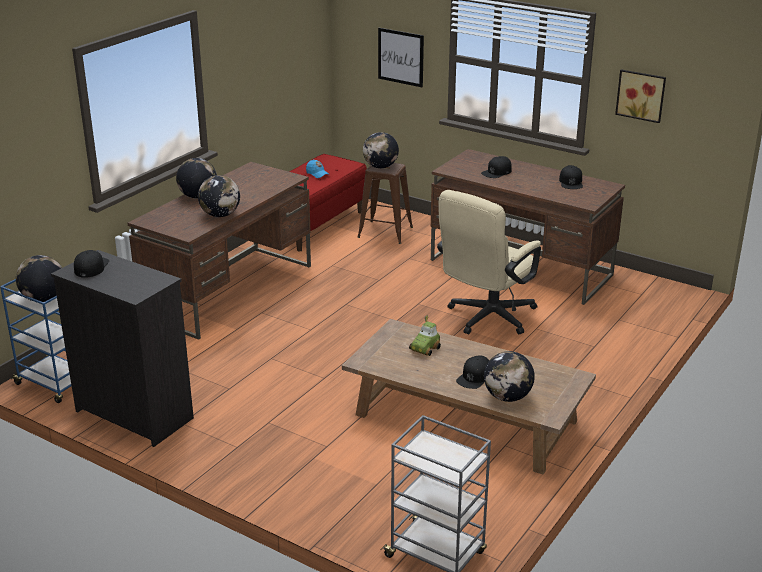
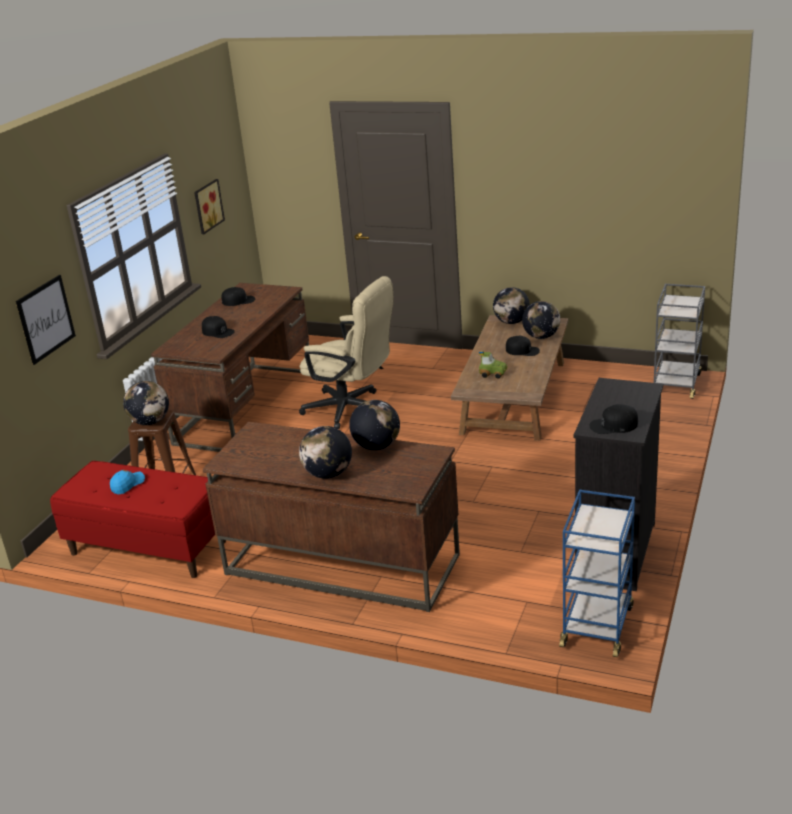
camera: 100 degrees left, 0 degrees up
(43, 299) = (602, 524): globe -> globe (511, 322)

